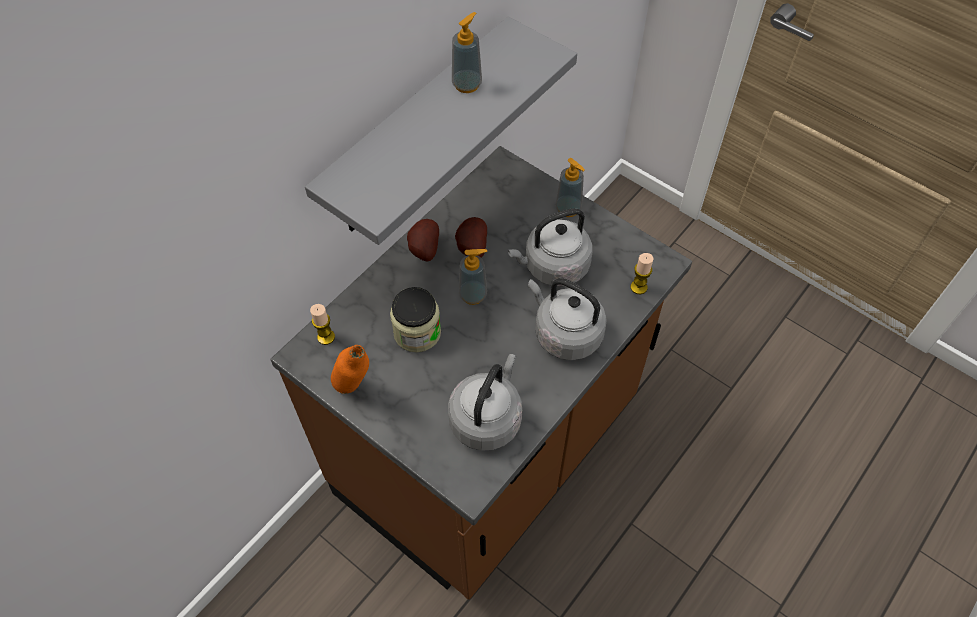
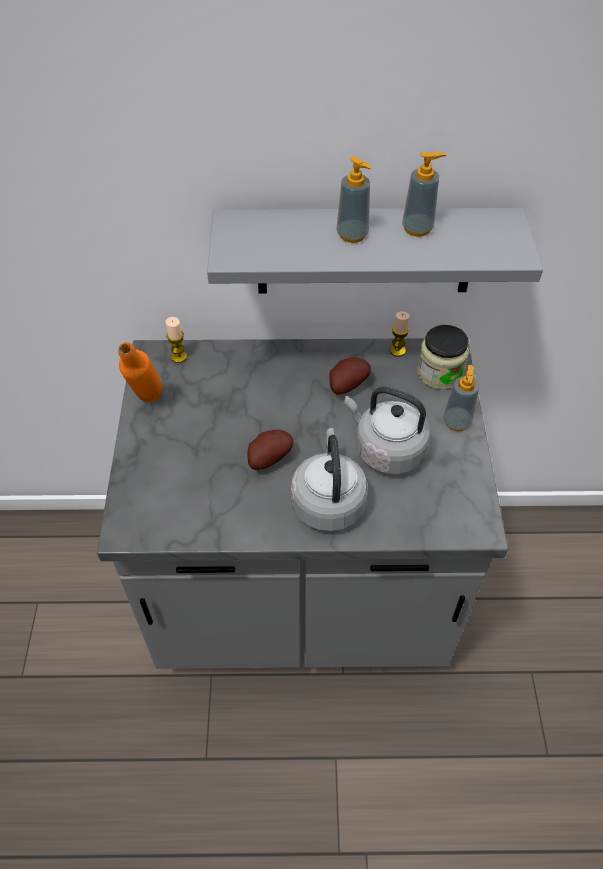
camera: 50 degrees right, 5 degrees down
(417, 332) = (233, 405): jar -> jar (439, 373)
(423, 249) = (313, 358): potato -> potato (268, 458)
(473, 295) = (303, 416): soap dispenser -> soap dispenser (352, 234)
(487, 418) = (196, 501): grey kettle -> none
(489, 452) = (301, 598): brown counter -> grey counter
(638, 287) = (432, 525): candle -> candle (397, 350)

